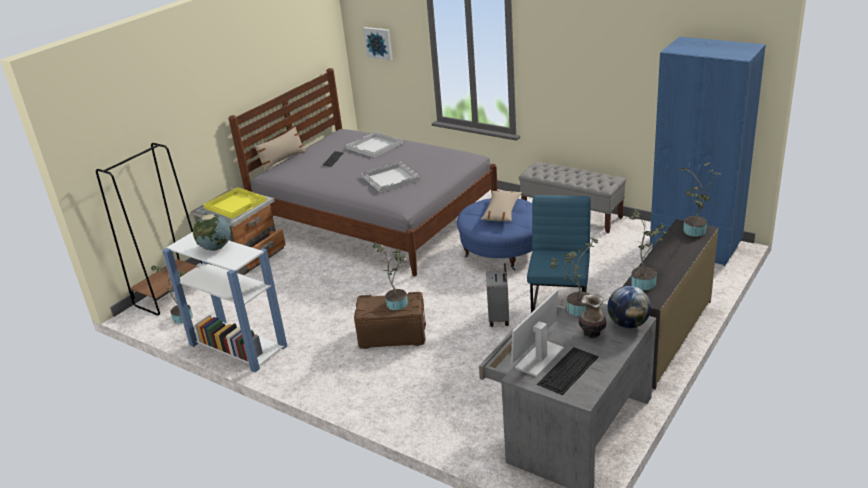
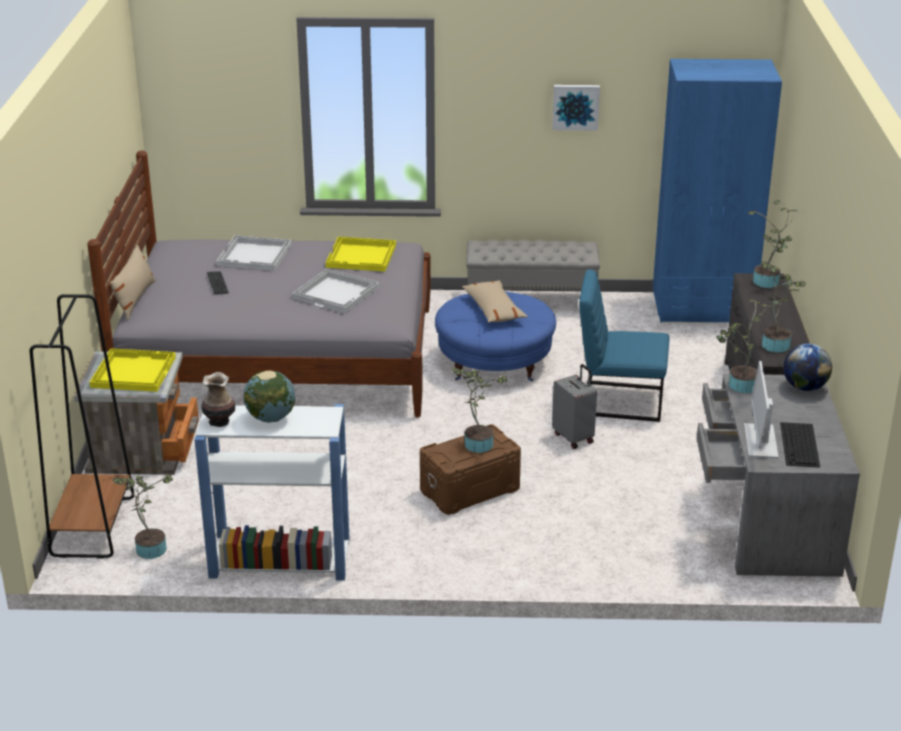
camera: 35 degrees left, 0 degrees up
(379, 43) = (206, 105): picture -> picture (575, 106)
(434, 158) = (361, 256): none -> yellow tray
(560, 300) = (619, 401): blue chair -> blue chair turned 60 degrees counterclockwise
(591, 333) = (781, 405): vase -> vase (219, 421)

